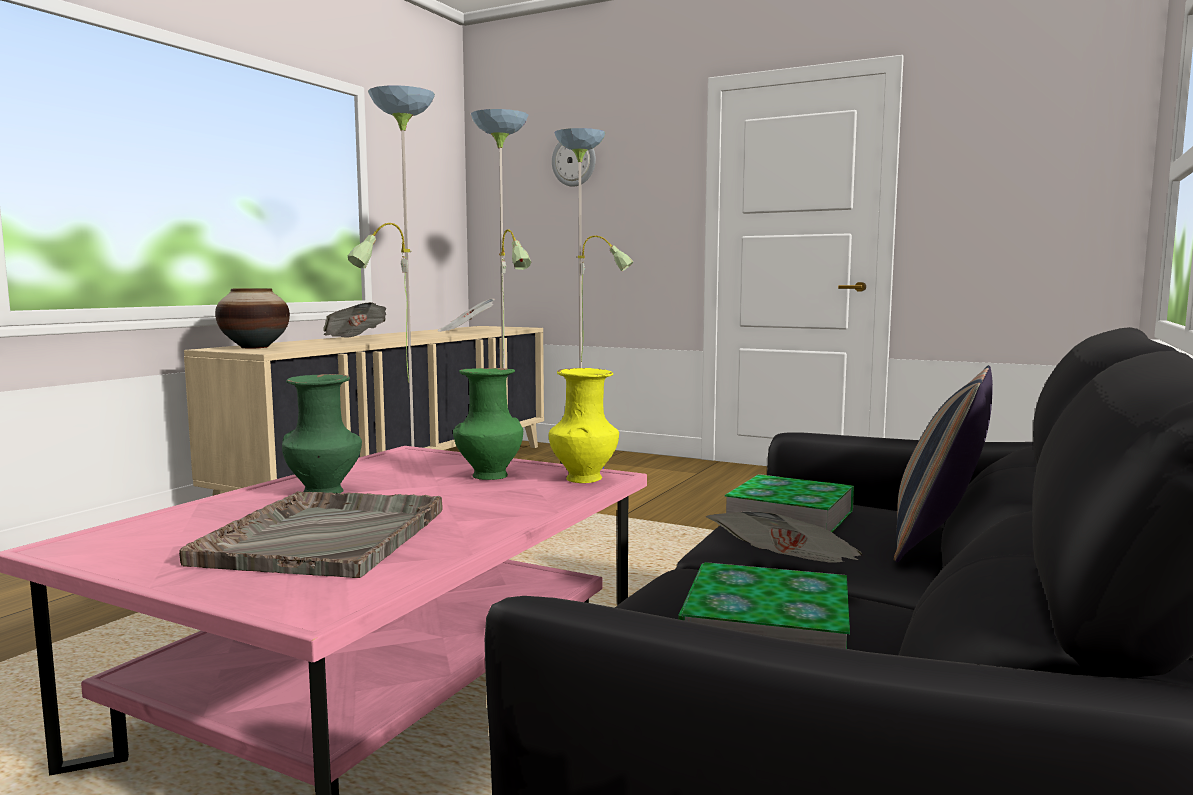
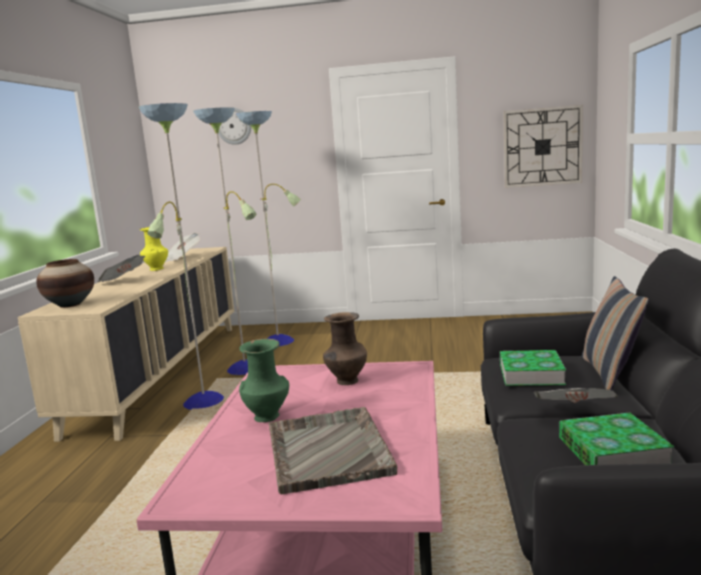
camera: 20 degrees left, 5 degrees up
(488, 476) = (346, 381): green vase -> brown vase
(583, 478) = (403, 371): yellow vase -> yellow vase (156, 269)
(1044, 204) = (542, 147): none -> wall clock

